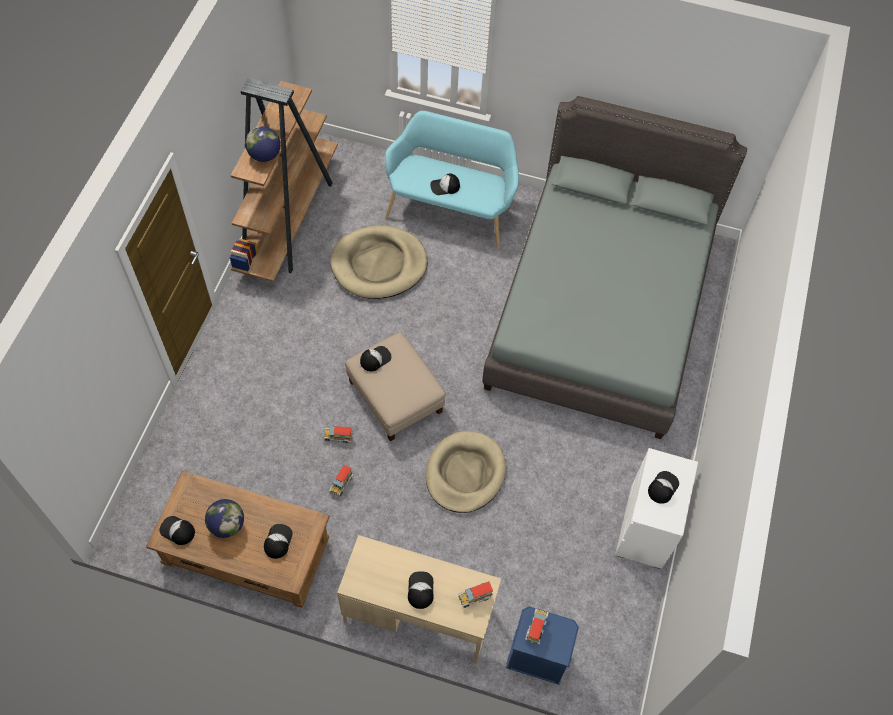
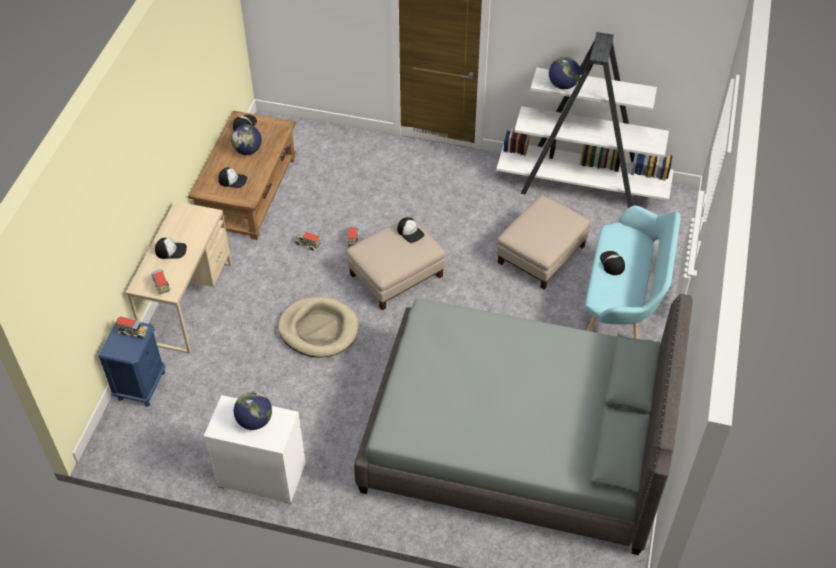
camera: 90 degrees right, 10 degrees down
(288, 218) = (582, 186): brown bookcase -> white bookcase
(379, 265) = (541, 255): beige dog bed -> beige ottoman
(662, 487) = (254, 421): cap -> globe

